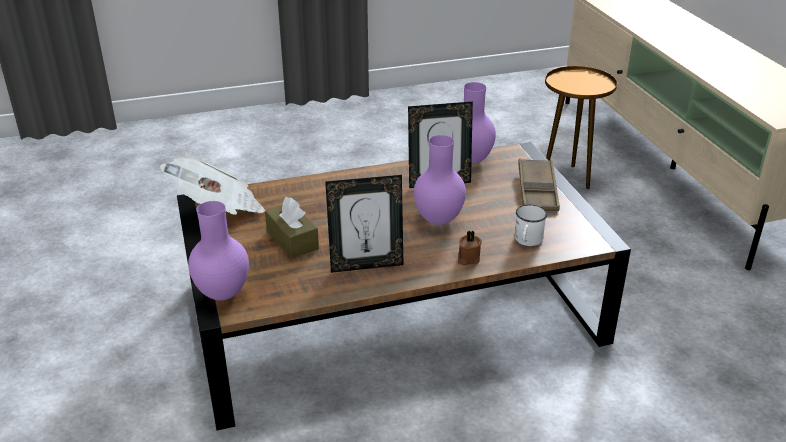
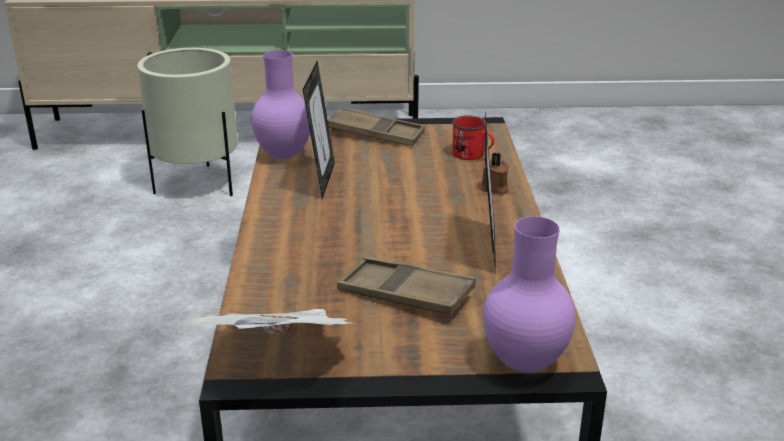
camera: 75 degrees left, 5 degrees down
(292, 240) = (405, 294): brown tissue box -> brown tray
(437, 221) = (408, 193): purple vase -> none
(527, 241) = (472, 155): white mug -> red mug
(568, 178) = (198, 184): brown side table -> beige planter

